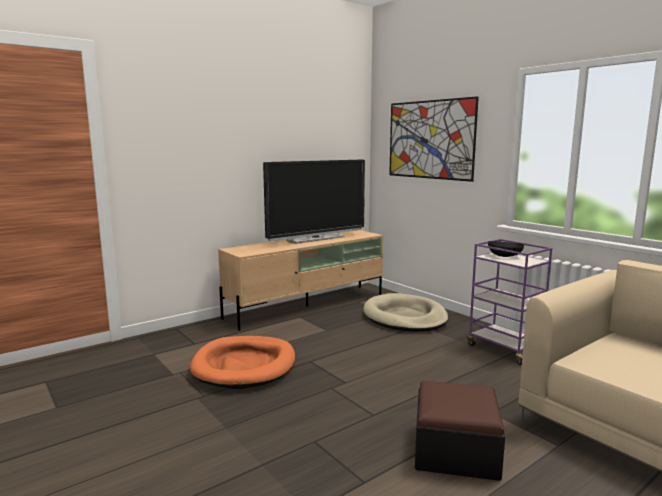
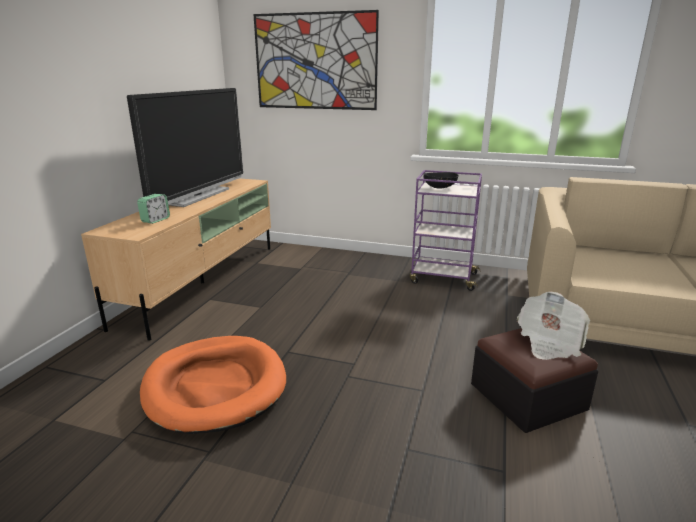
camera: 35 degrees left, 10 degrees up
(266, 248) = (155, 220): none -> alarm clock
(404, 317) = (323, 269): beige dog bed -> none
(474, 399) = (549, 342): none -> newspaper

